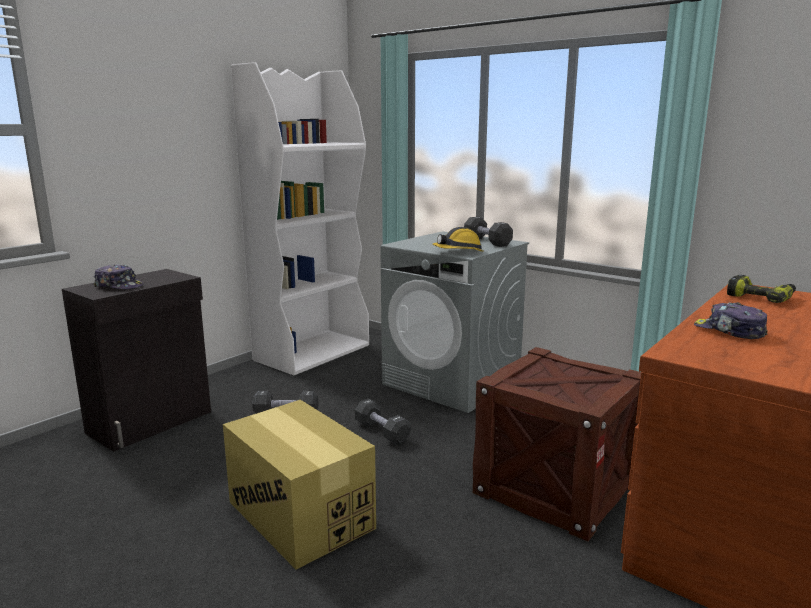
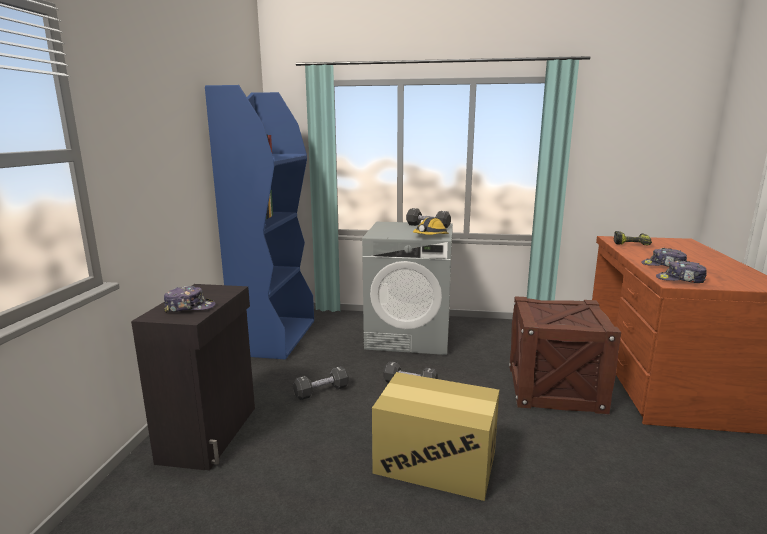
camera: 30 degrees left, 0 degrees up
(313, 352) = (275, 337): white bookcase -> blue bookcase
(701, 352) = (680, 280): none -> cap

